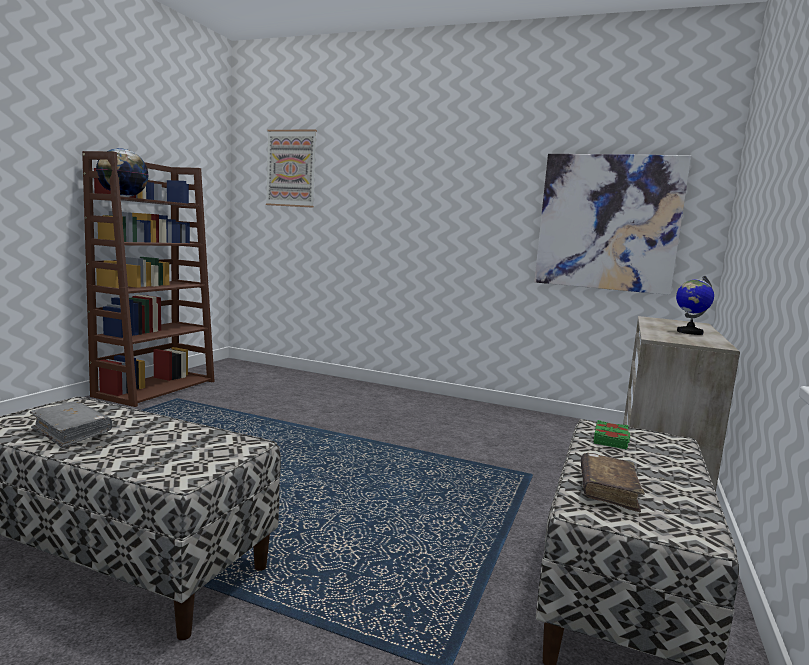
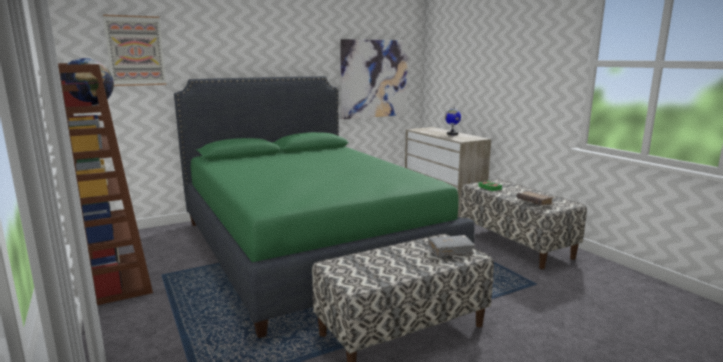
camera: 50 degrees left, 5 degrees up
(71, 432) = (388, 269): grey book -> grey book (450, 250)
(329, 434) = (309, 247): none -> green bed

